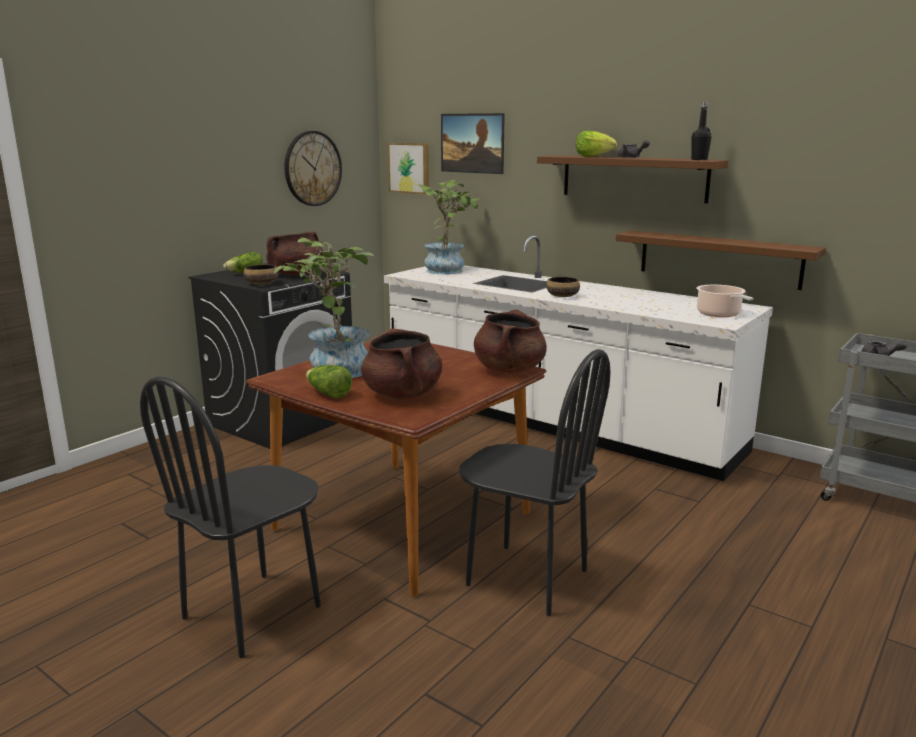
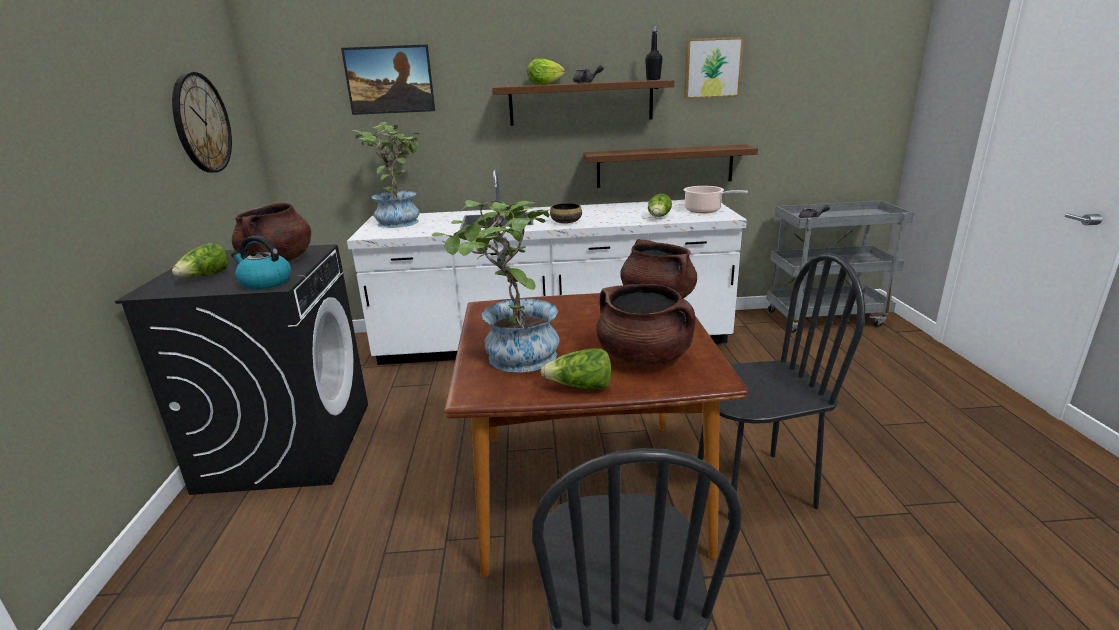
camera: 40 degrees left, 5 degrees up
(261, 284) = (265, 282): bowl -> kettle
(410, 168) = (304, 114): picture -> picture (712, 68)
(654, 310) = (659, 217): none -> lettuce

